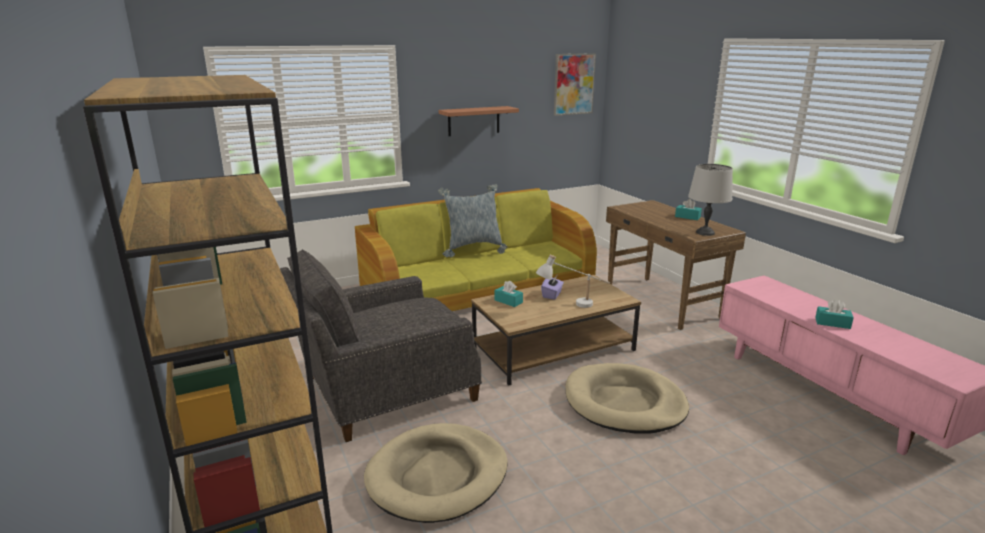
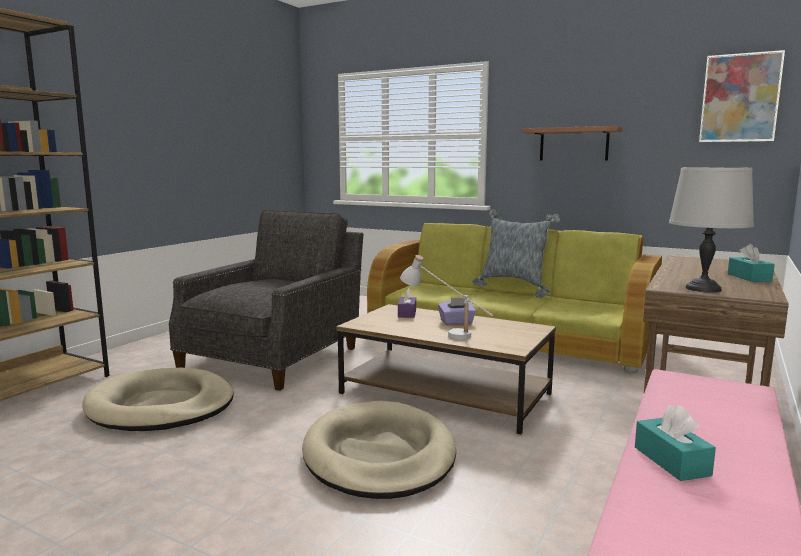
camera: 55 degrees right, 10 degrees down
(386, 389) = (274, 356): grey armchair -> grey armchair turned 90 degrees clockwise
(508, 301) = (407, 313): turquoise tissue box -> purple tissue box

